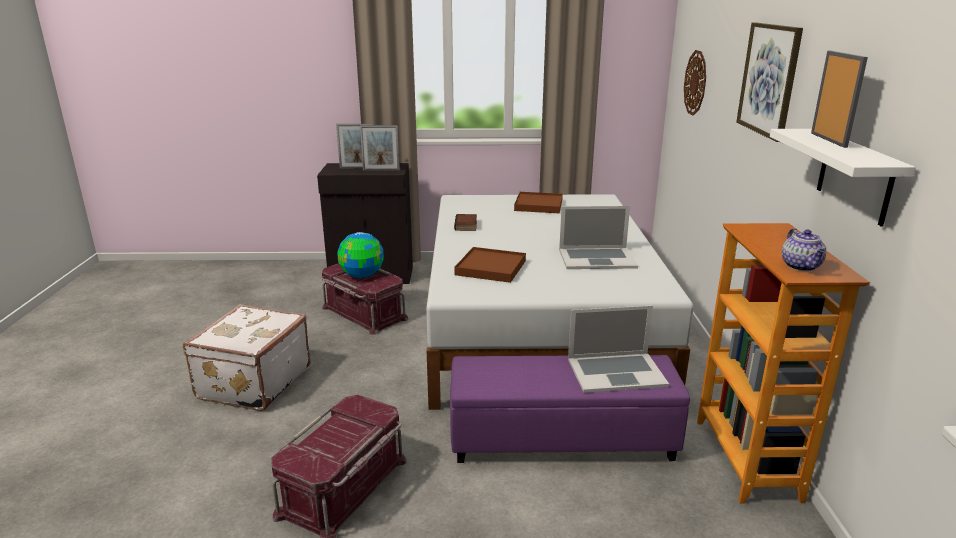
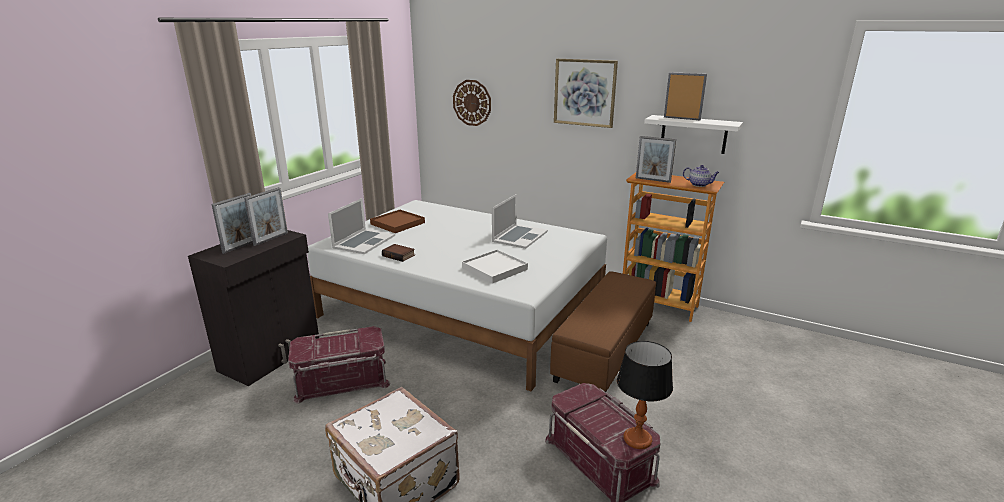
camera: 60 degrees left, 0 degrees up
(310, 465) = (637, 439): none -> table lamp
(362, 275) = (336, 344): globe -> none
(490, 268) = (494, 269): brown tray -> white tray
(561, 437) = (604, 350): purple ottoman -> brown ottoman
(616, 372) = (619, 289): laptop -> laptop (364, 241)
(756, 237) = (653, 180): none -> picture frame

